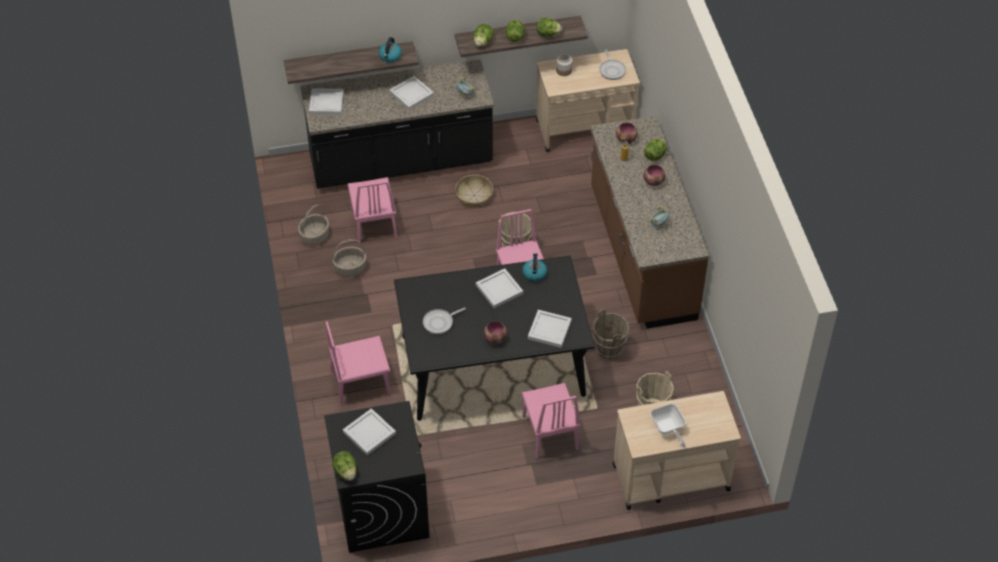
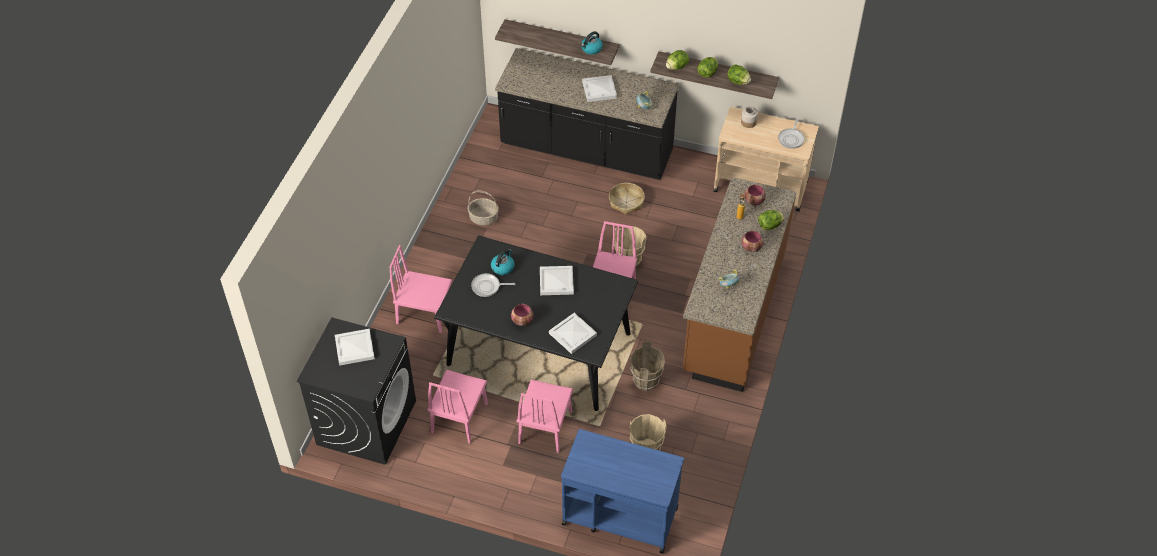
camera: 30 degrees right, 0 degrees up
(314, 236) = (475, 180): basket -> none
(327, 102) = (526, 69): white tray -> none
(346, 472) = (313, 370): lettuce -> none
(373, 223) = (528, 190): pink chair -> pink chair (459, 417)
(534, 273) = (595, 281): kettle -> kettle (503, 267)
(668, 429) = (610, 467): frying pan -> none
(670, 477) = (619, 515): beige cart -> blue cart

